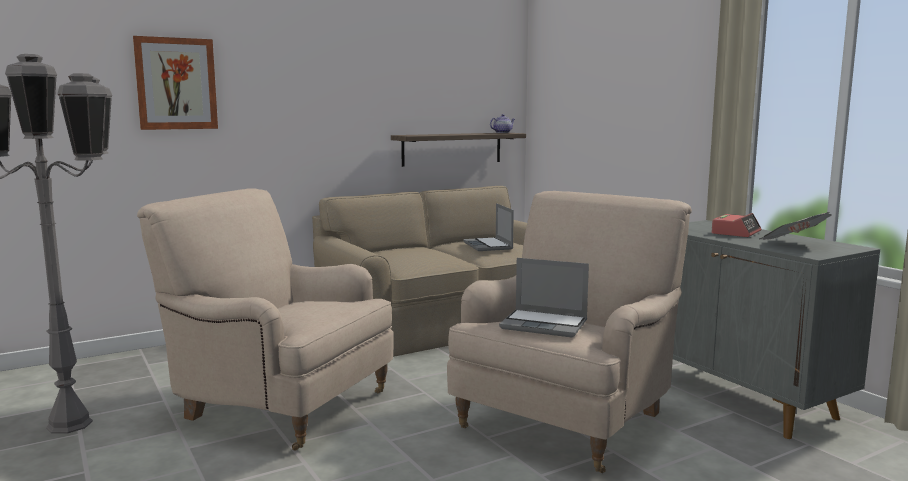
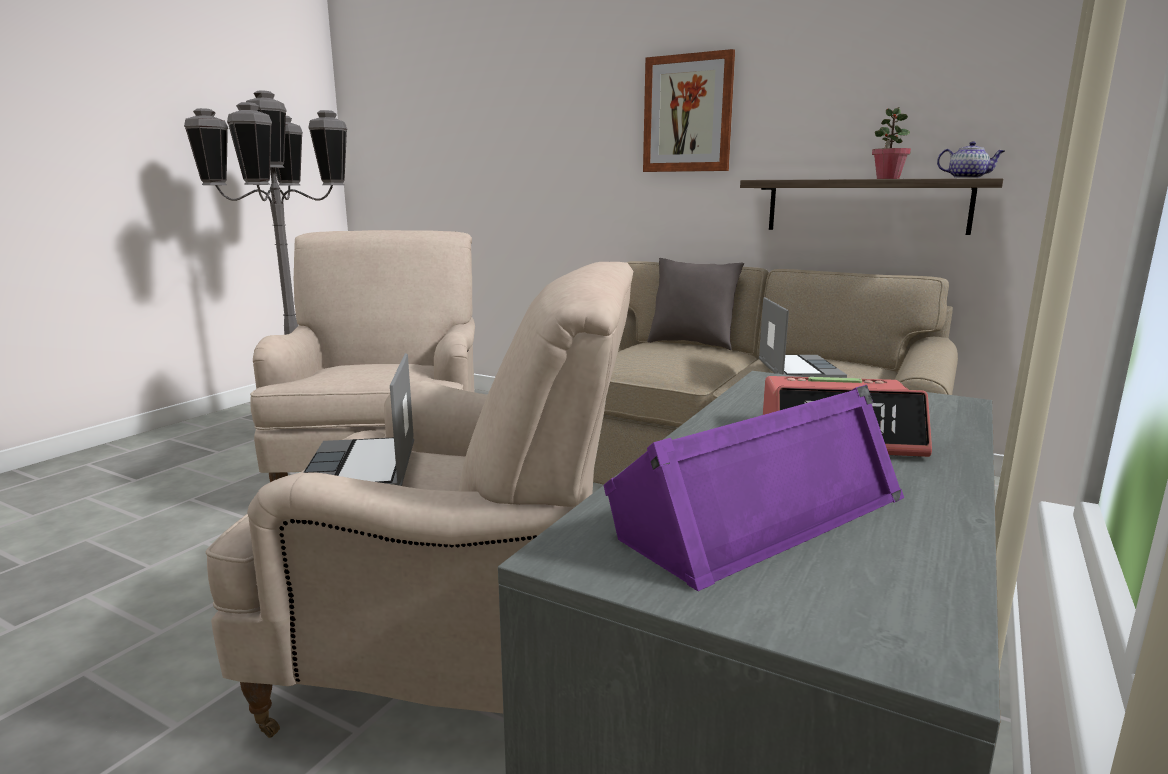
camera: 60 degrees right, 5 degrees up
(176, 84) = (507, 119): picture -> picture (688, 114)
(394, 248) = (692, 344): none -> grey pillow
(472, 133) = (887, 178): none -> potted plant
(489, 246) = (797, 369): laptop -> laptop turned 135 degrees clockwise
(792, 244) = (757, 512): newspaper -> purple speaker

